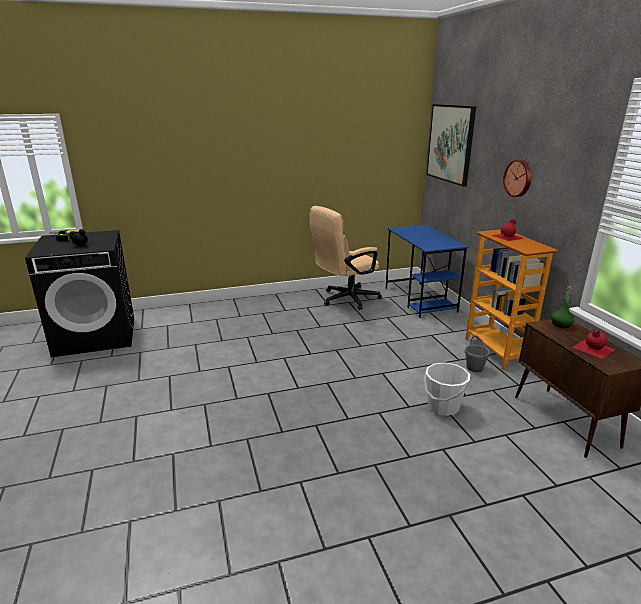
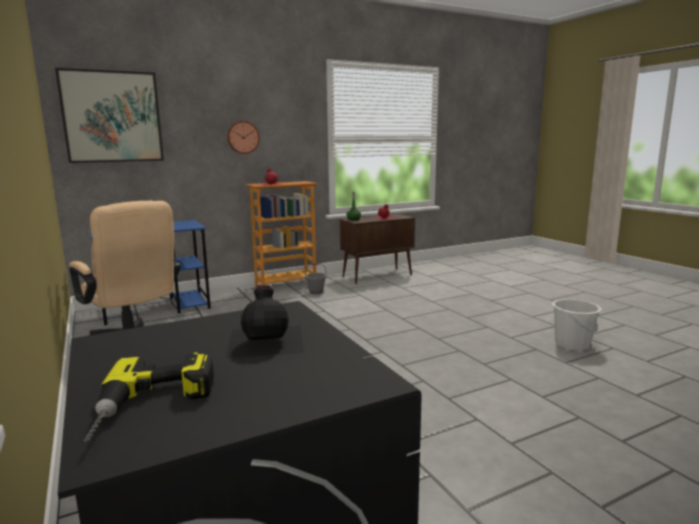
camera: 100 degrees left, 10 degrees down
(443, 407) = (380, 300): white bucket -> white bucket (572, 344)

